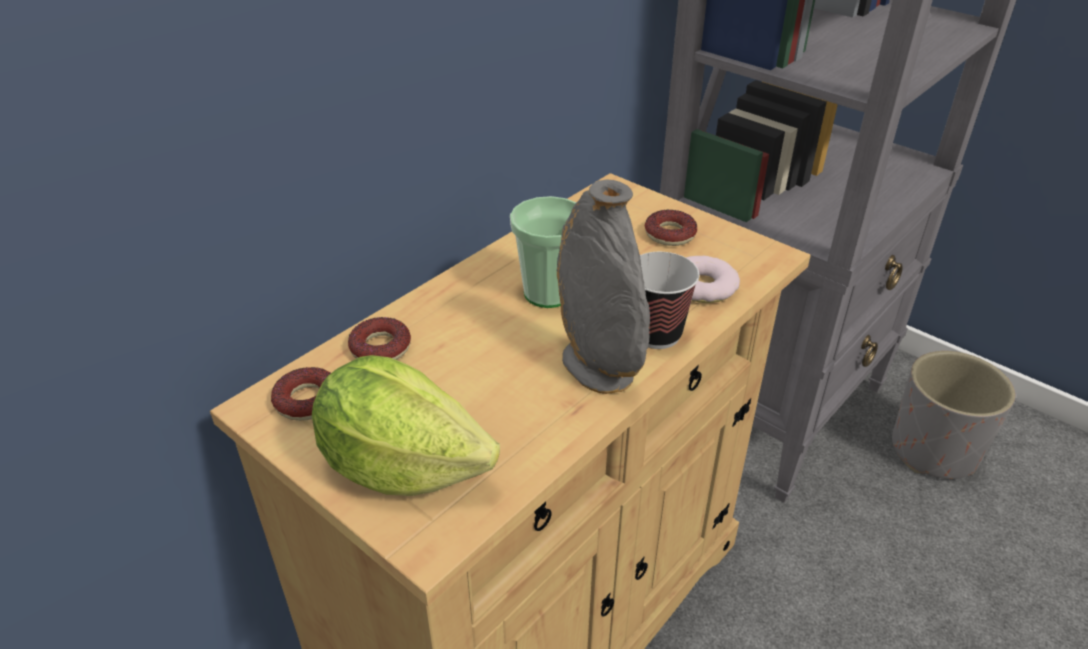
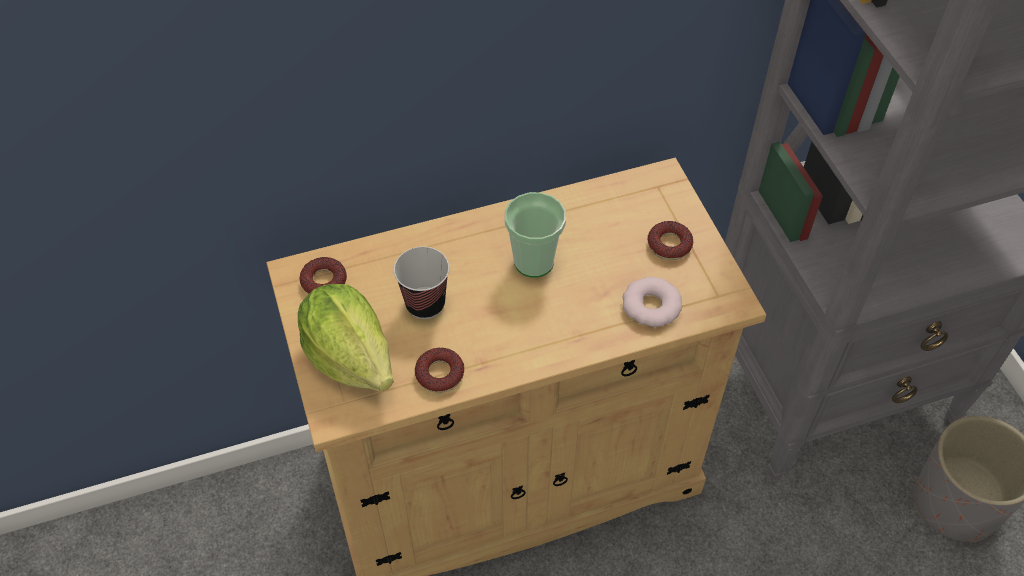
camera: 30 degrees right, 15 degrees up
(381, 347) = (392, 259): donut -> donut (440, 374)
(597, 369) = (518, 343): grey vase -> none
(656, 334) = (581, 333): cup -> cup (425, 304)

